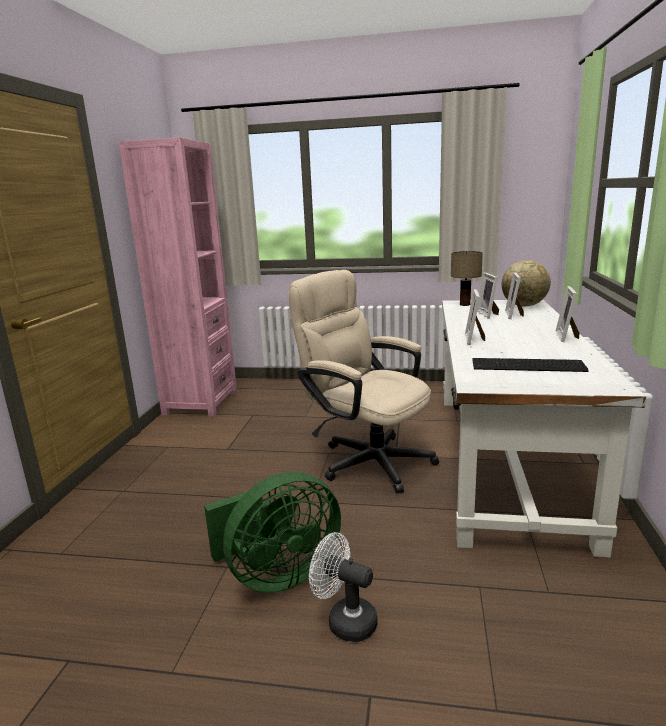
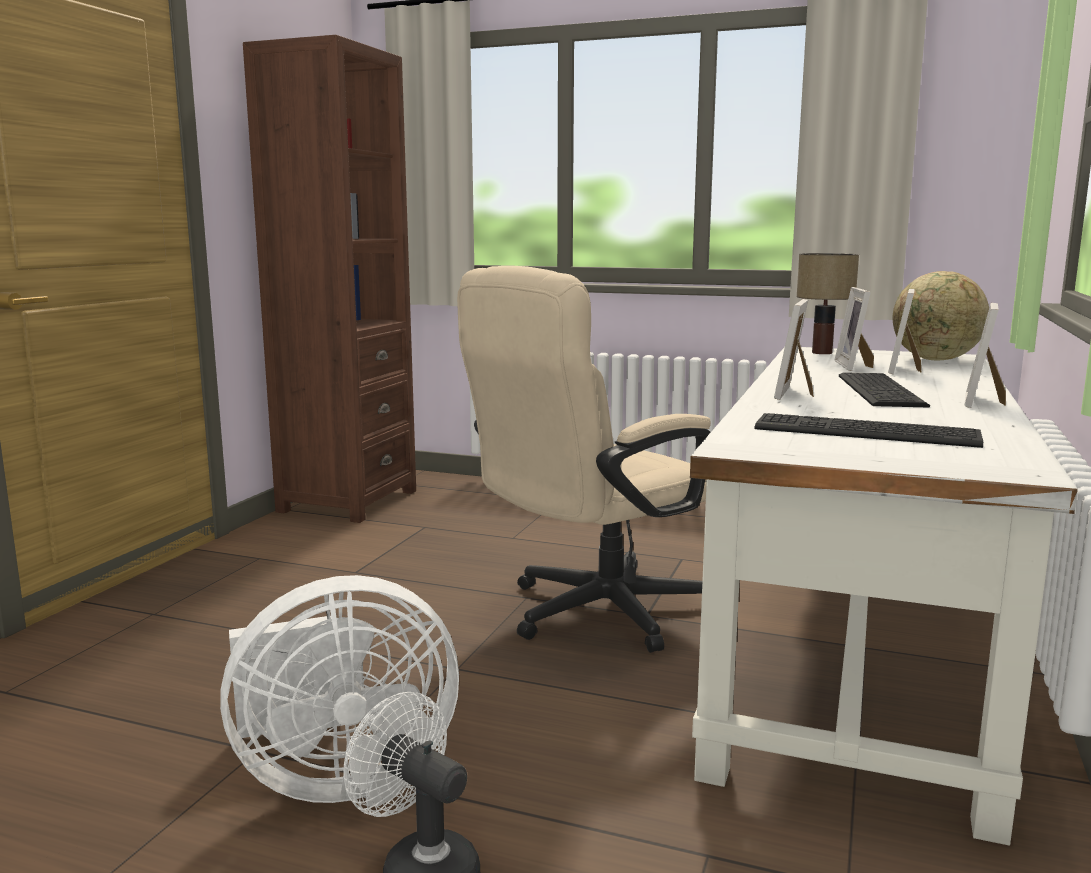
camera: 10 degrees right, 5 degrees down
(200, 403) = (348, 501): pink bookcase -> brown bookcase
(277, 575) = (337, 777): green fan -> white fan
(366, 459) = (591, 614): beige office chair -> beige office chair turned 90 degrees counterclockwise
(514, 332) = (882, 390): none -> keyboard

